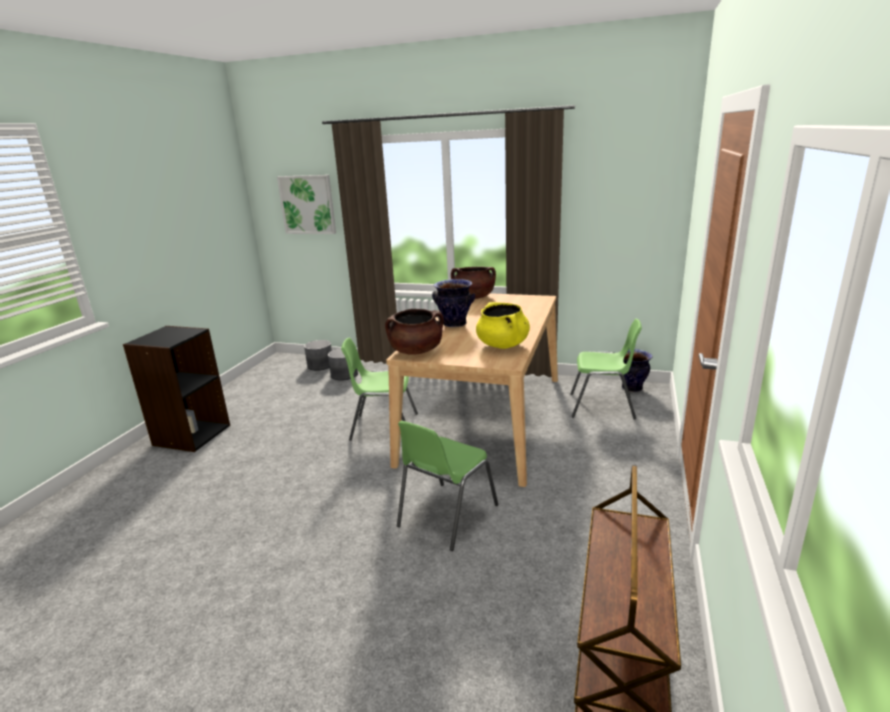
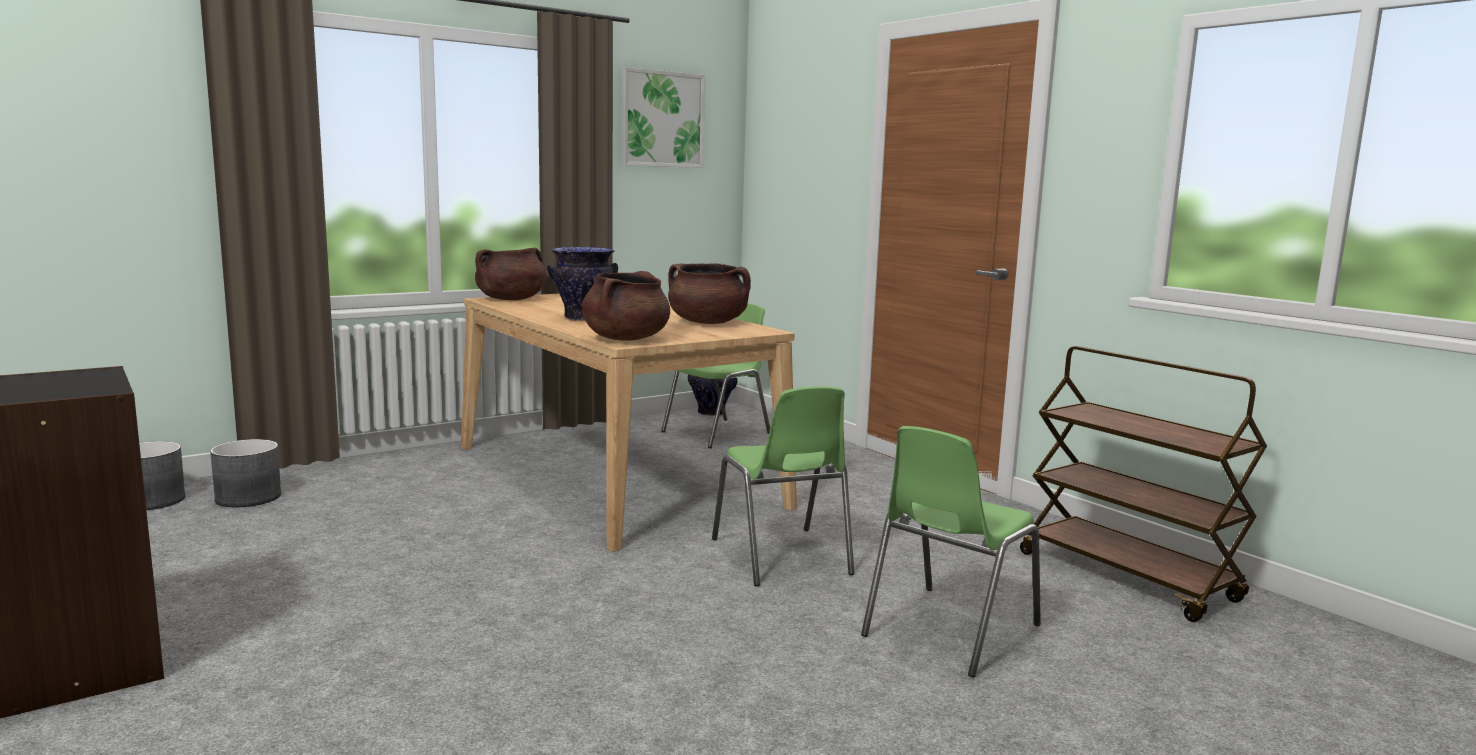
camera: 55 degrees left, 10 degrees down
(307, 204) = (96, 131): picture -> picture (662, 119)
(383, 427) = (493, 524): green chair -> green chair (947, 630)
(503, 345) = (708, 323): yellow cooking pot -> brown cooking pot

